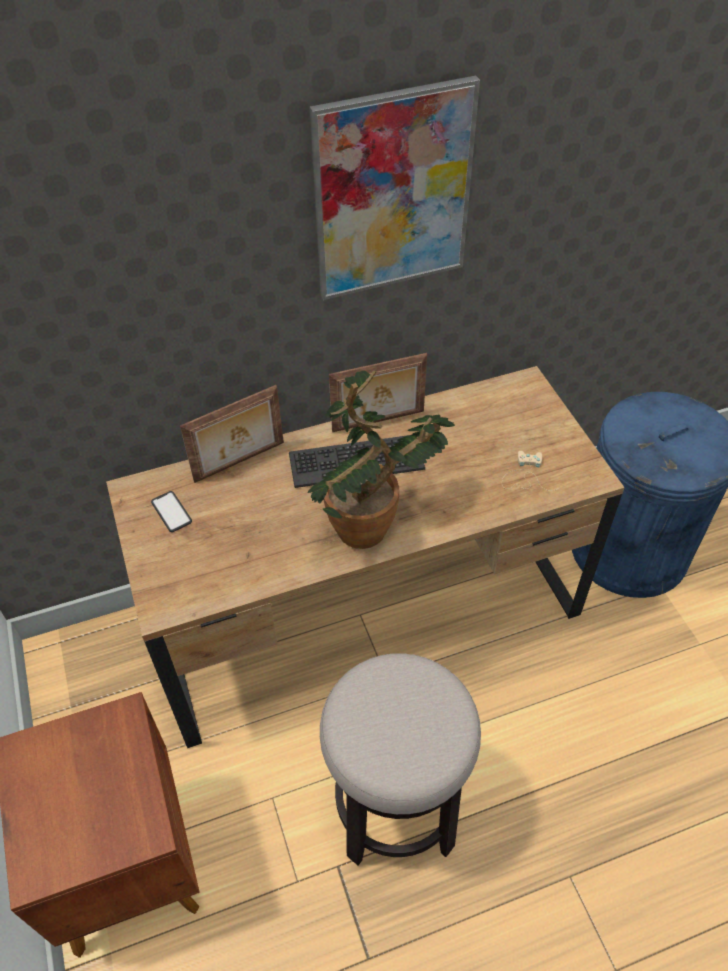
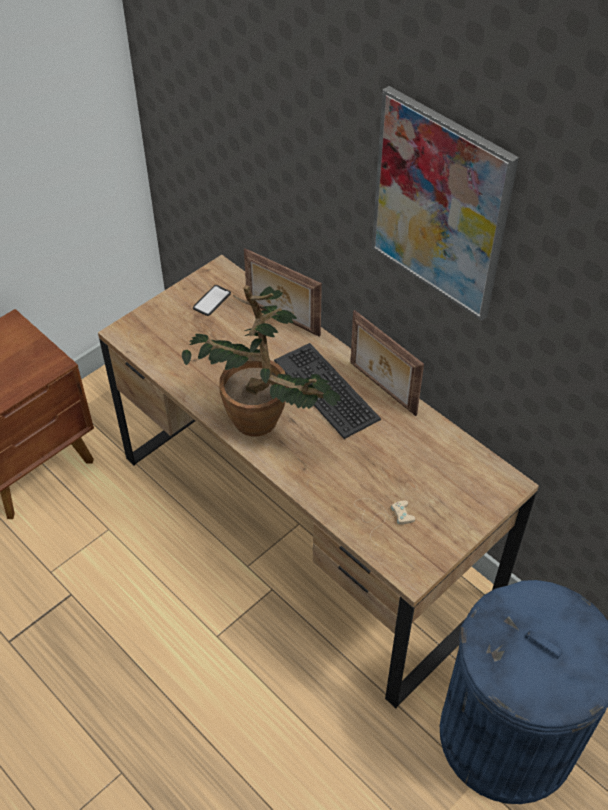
camera: 65 degrees right, 0 degrees up
(396, 807) = (133, 616): stool -> none

